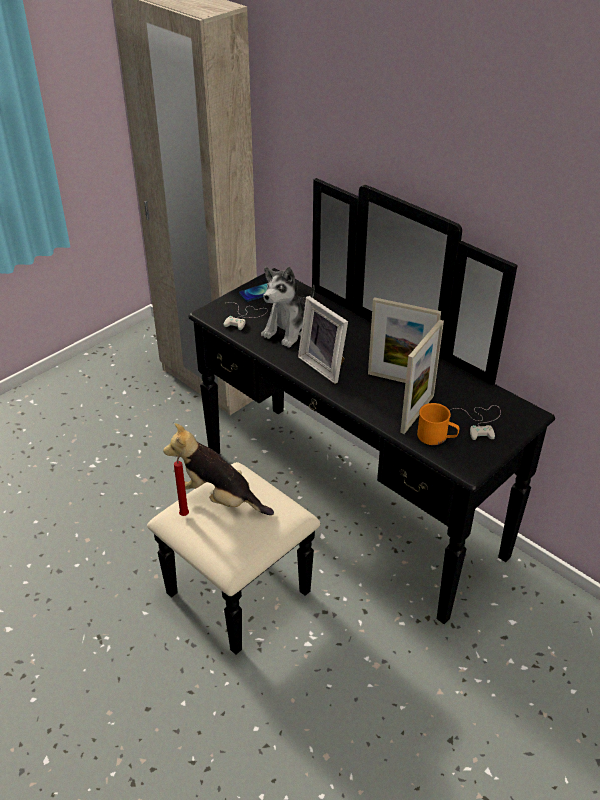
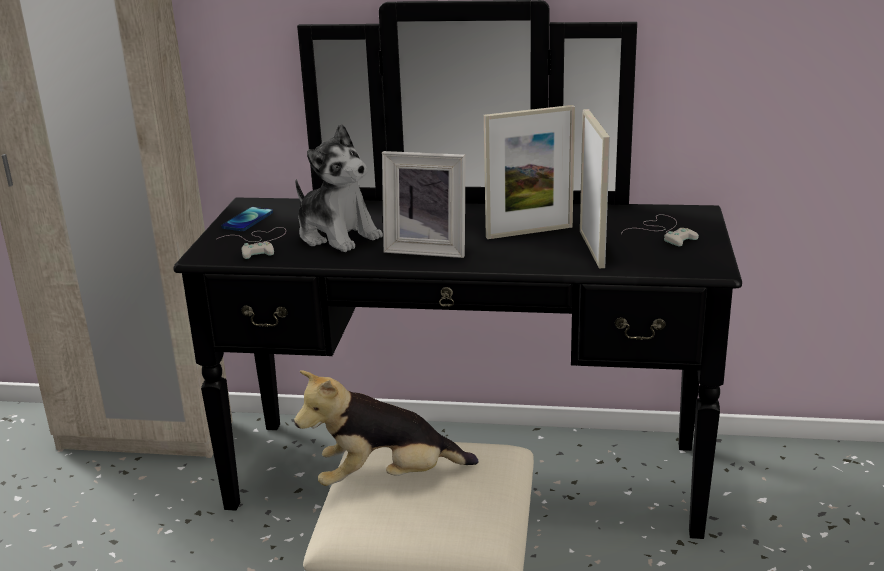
camera: 35 degrees left, 15 degrees down
(185, 514) = (359, 516): red candle -> none
(291, 329) = (337, 235): plush toy -> plush toy turned 45 degrees counterclockwise
(436, 437) = (641, 258): orange mug -> none

